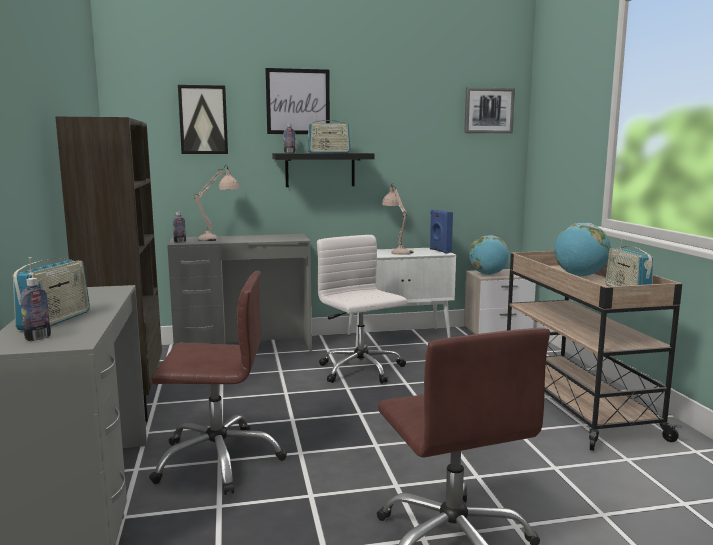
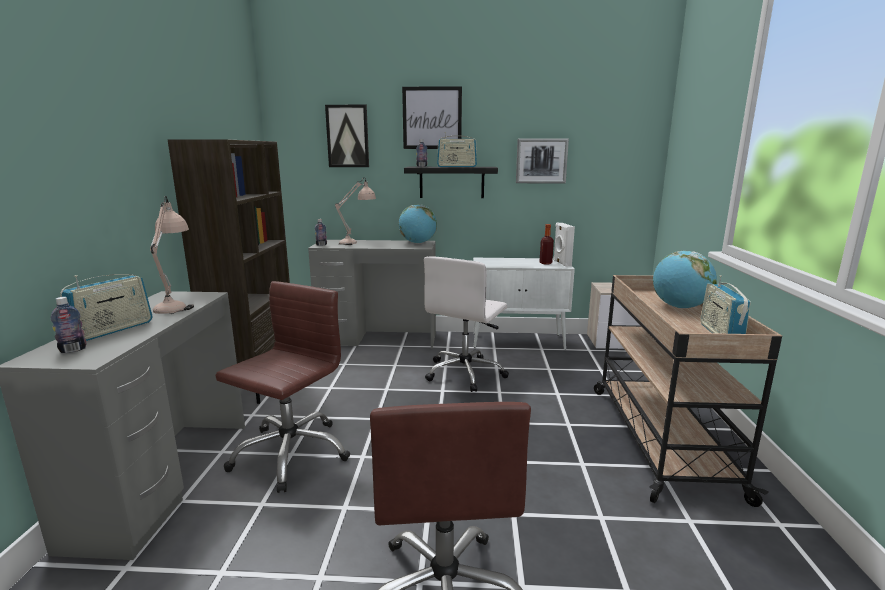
camera: 15 degrees right, 5 degrees up
(218, 460) = (290, 453): brown office chair -> brown office chair turned 75 degrees counterclockwise
(361, 370) = (465, 373): white office chair -> white office chair turned 135 degrees counterclockwise
(396, 251) = (519, 261): beige table lamp -> beige table lamp (177, 304)
(424, 251) = (545, 263): none -> bottle
(439, 251) = (561, 263): blue speaker -> white speaker
(488, 110) = (624, 123): picture -> picture (541, 161)
(488, 274) = (611, 288): globe -> globe (418, 243)

